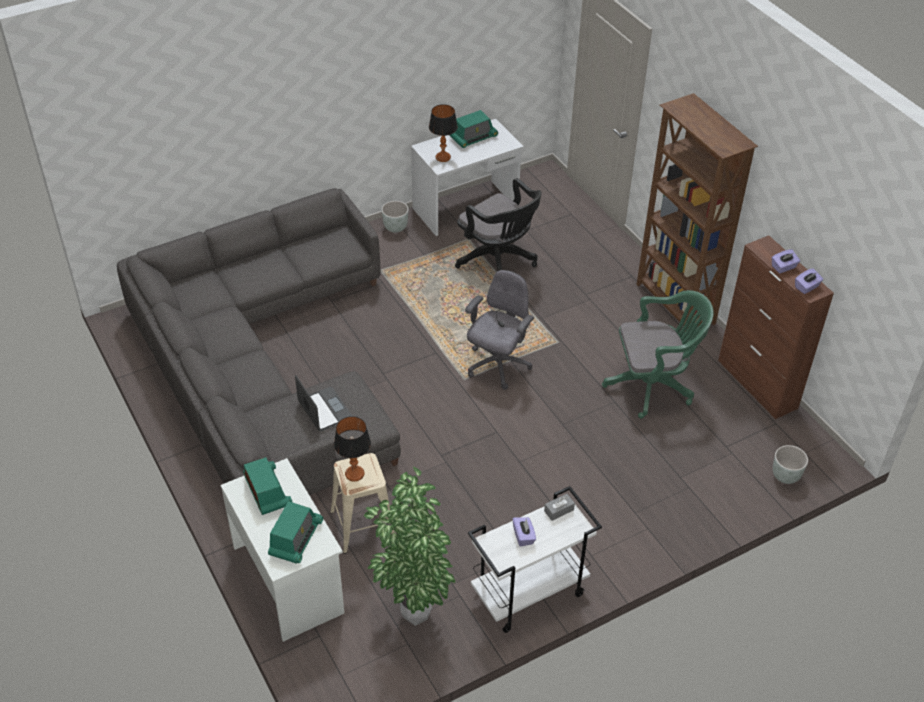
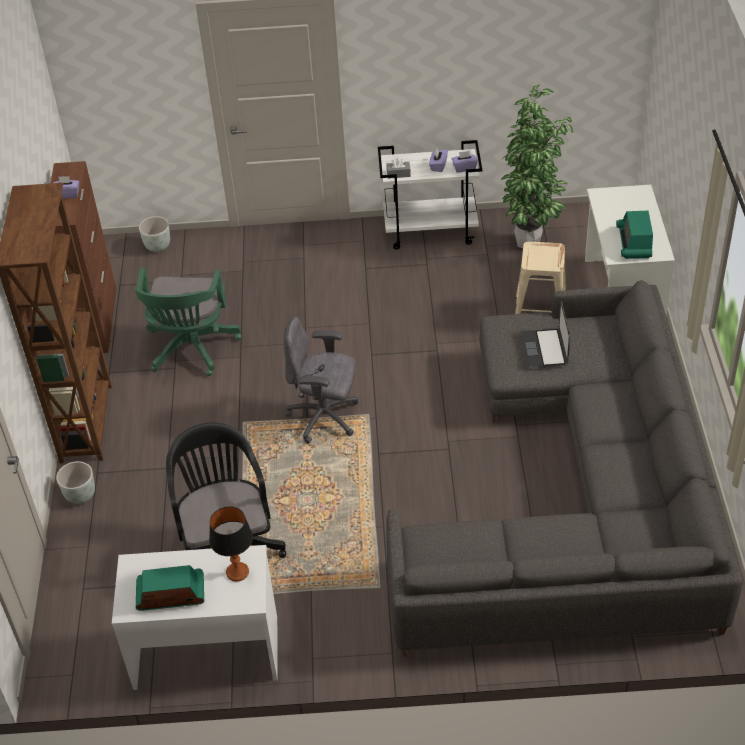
camera: 150 degrees left, 0 degrees up
(295, 539) = (622, 205): radio -> none
(355, 474) = (547, 256): table lamp -> none
(395, 227) = (320, 653): grey planter -> grey planter (80, 495)
(497, 366) = (325, 417): grey office chair -> grey office chair turned 45 degrees clockwise
(653, 385) = (191, 349): green office chair -> green office chair turned 105 degrees counterclockwise
(807, 287) = (70, 173): purple tissue box -> purple tissue box (464, 168)

